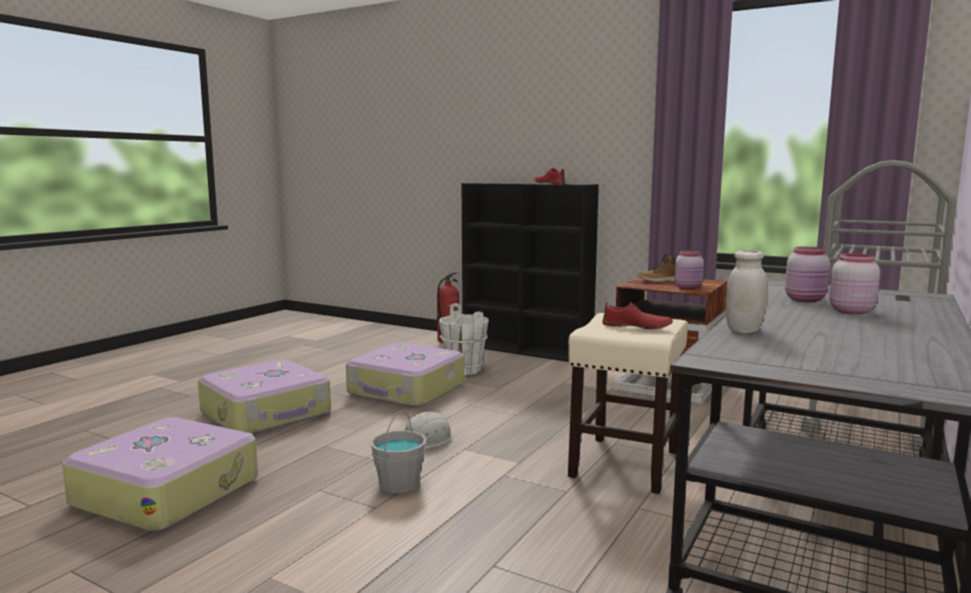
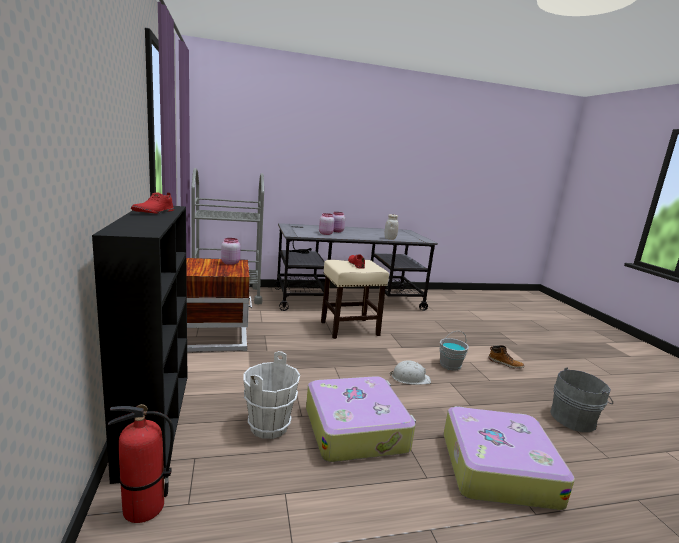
camera: 135 degrees left, 5 degrees up
(167, 491) = (574, 419): suitcase -> grey bucket
(660, 280) = (208, 269): boot -> boot (505, 363)

